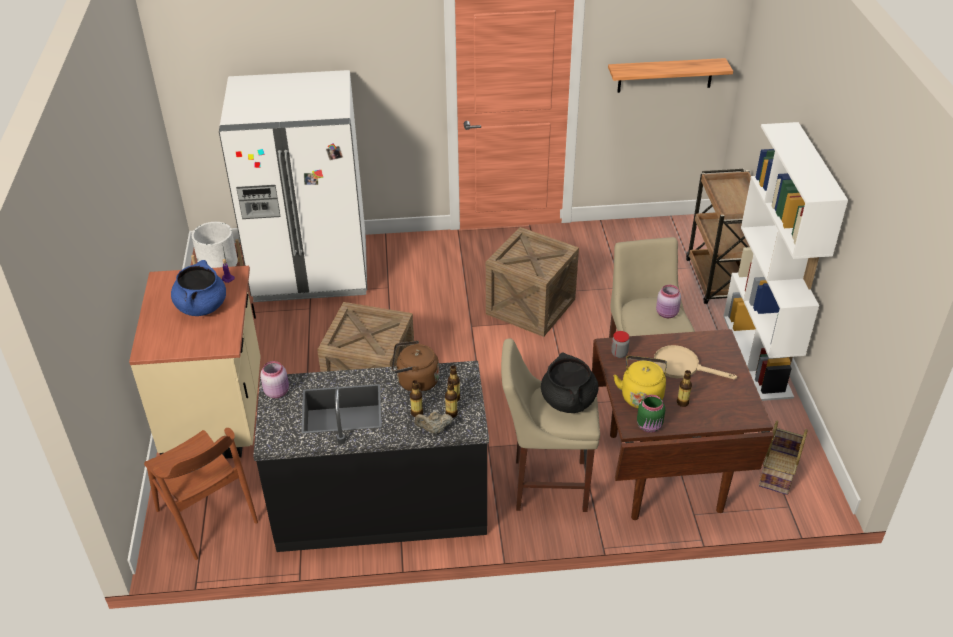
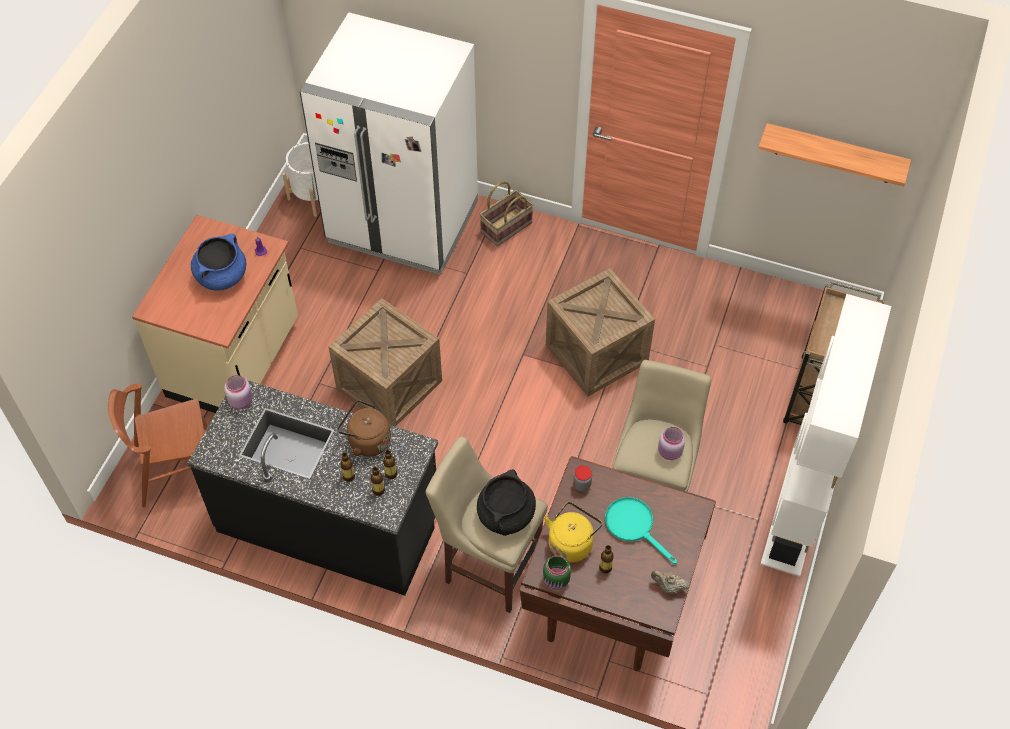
camera: 25 degrees right, 15 degrees up
(207, 516) = (176, 469): brown chair -> brown chair turned 90 degrees clockwise
(434, 430) = (353, 502): beige teapot -> beige teapot (668, 587)
(682, 366) = (634, 526): beige frying pan -> turquoise frying pan
(779, 472) = (724, 653): basket -> basket (506, 228)

